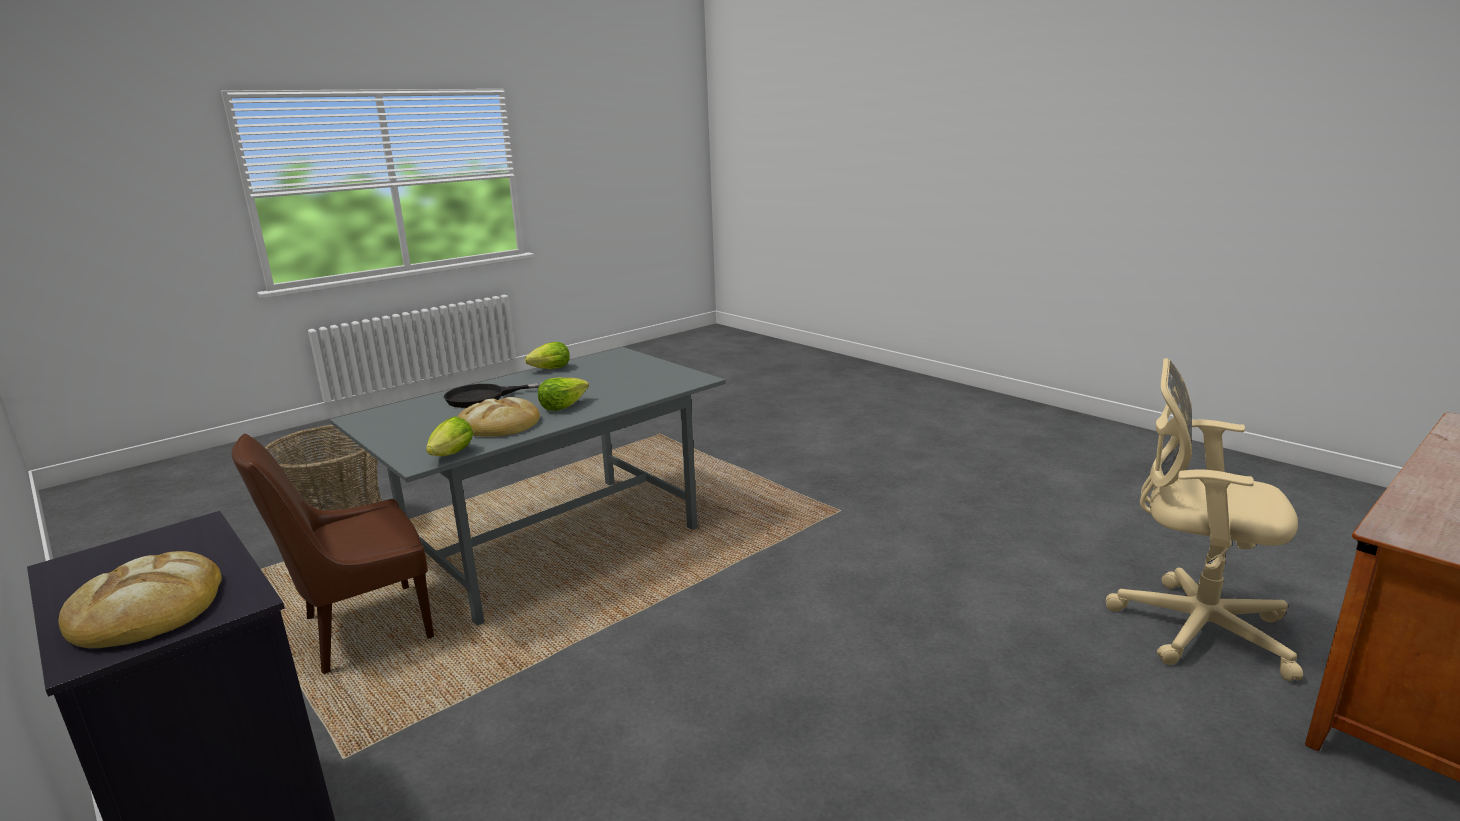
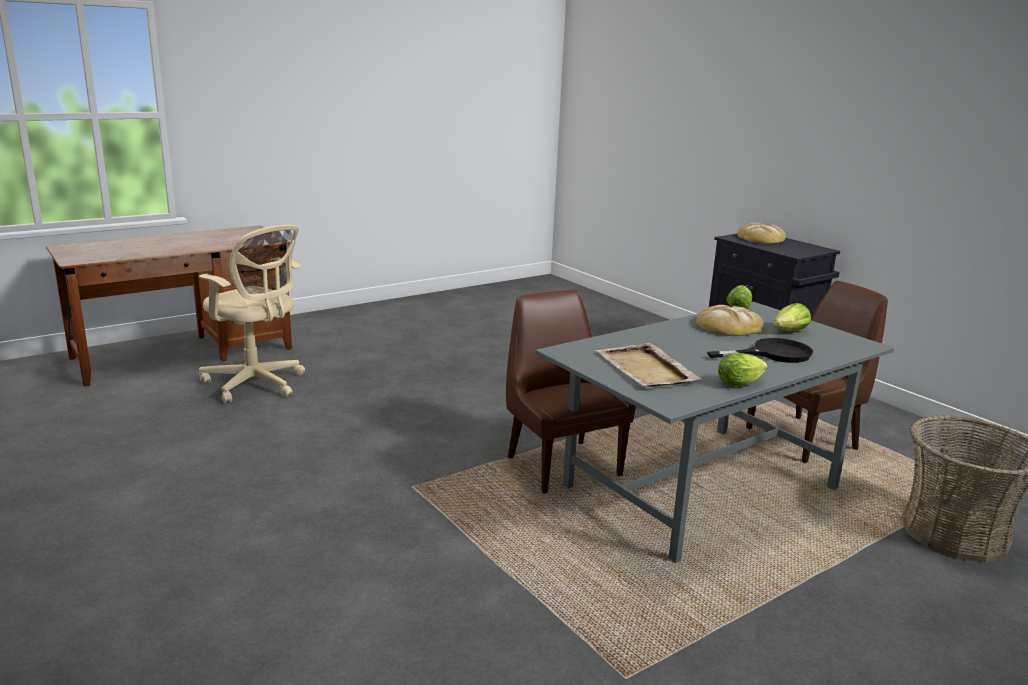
camera: 175 degrees left, 0 degrees up
(563, 406) = (686, 336): lettuce -> lettuce (789, 331)
(624, 372) = (646, 369): none -> beige tray
(699, 551) = (561, 464): none -> brown chair

